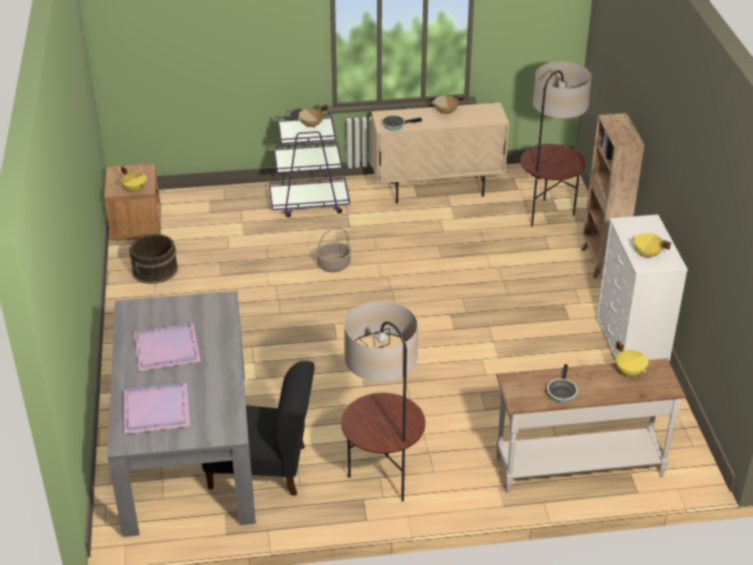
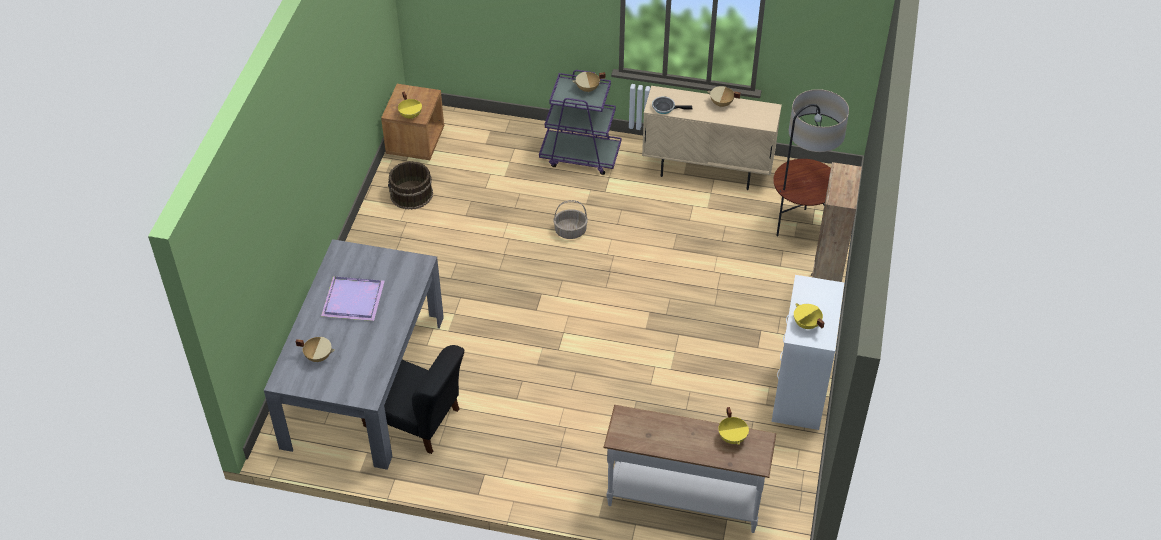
camera: 20 degrees right, 10 degrees up
(155, 409) = (318, 356): purple tray -> beige cooking pot
(383, 481) = (509, 462): floor lamp -> none
(561, 391) = (660, 439): frying pan -> none

